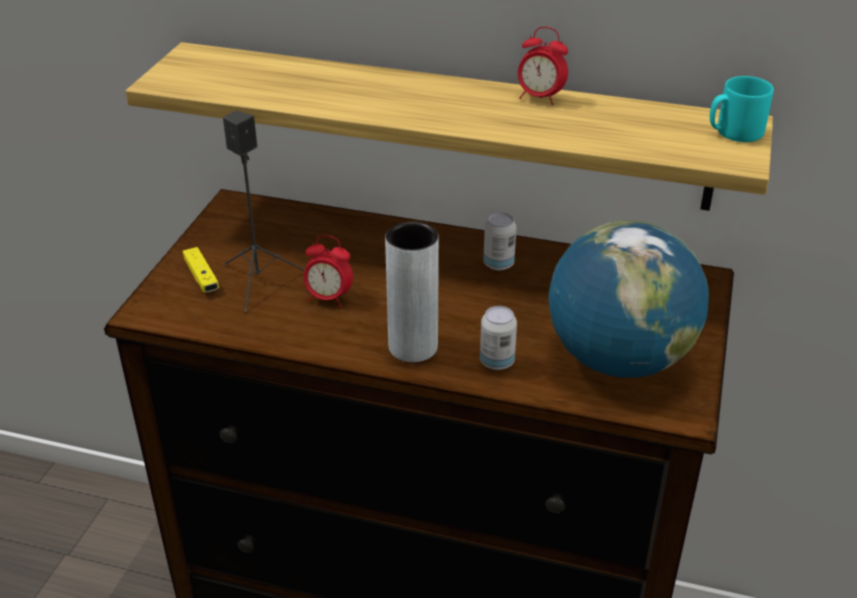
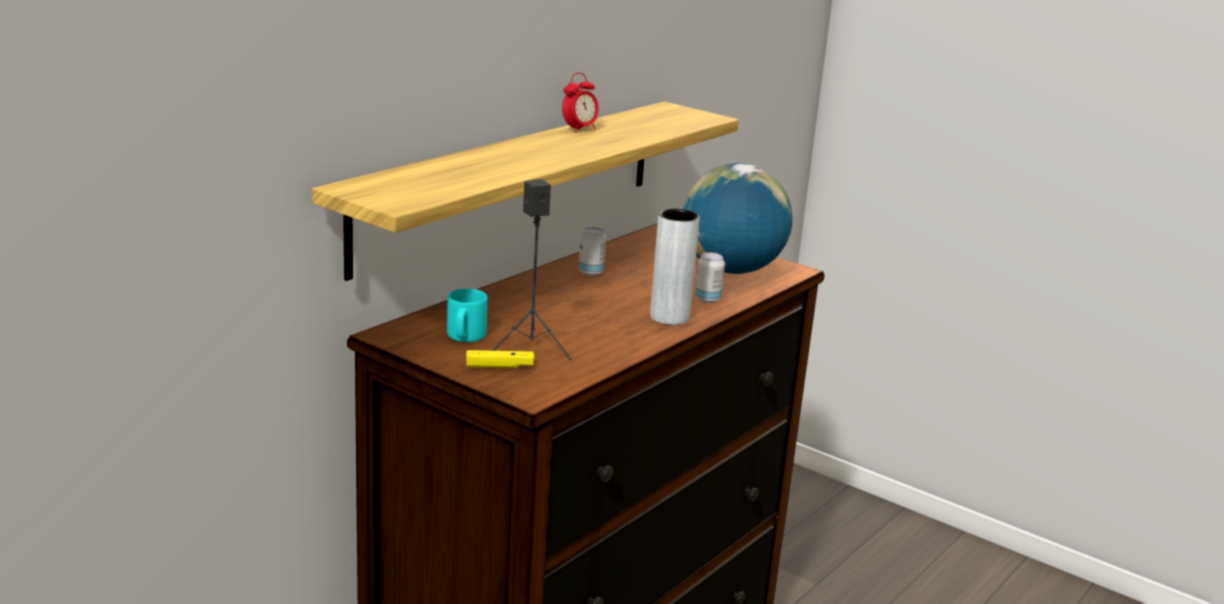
camera: 70 degrees left, 15 degrees down
(328, 298) = (581, 329): alarm clock -> none
(734, 132) = (678, 110): turquoise mug -> turquoise mug (465, 337)

